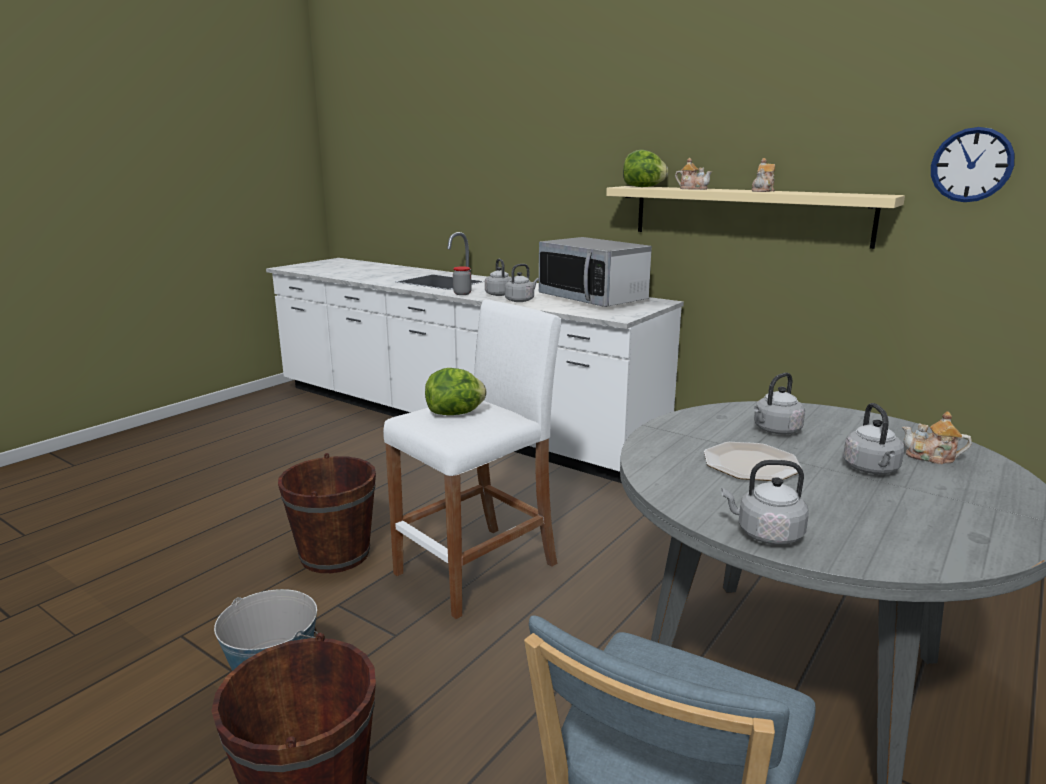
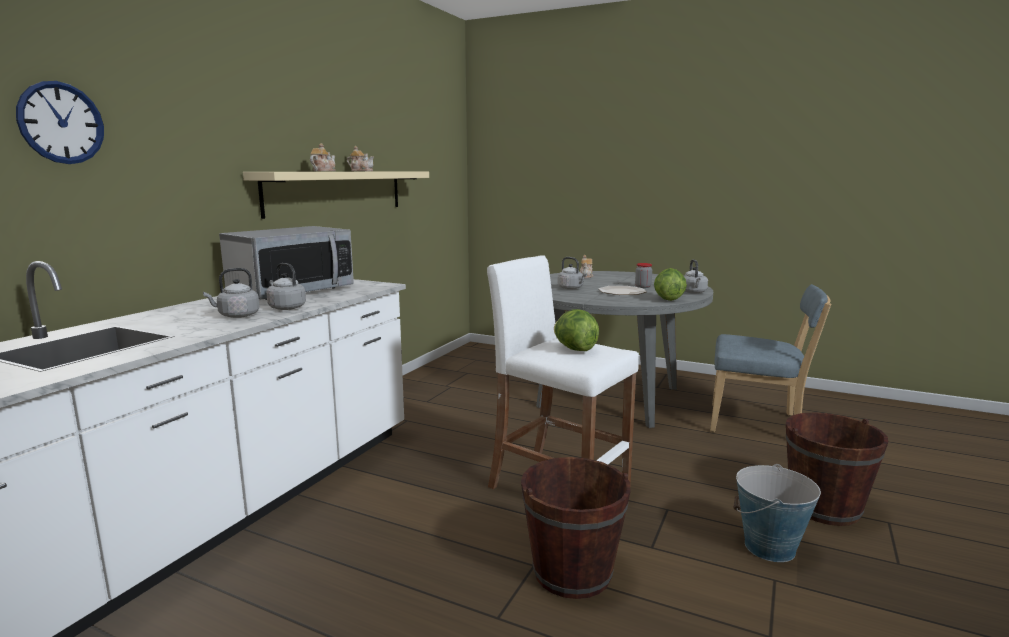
camera: 100 degrees left, 5 degrees down
(462, 294) = (220, 328): jar -> jar (643, 287)
(643, 187) = (281, 171): lettuce -> lettuce (667, 299)
(871, 469) = (609, 281): grey kettle -> none
(971, 165) = (421, 153): wall clock -> wall clock (61, 123)

